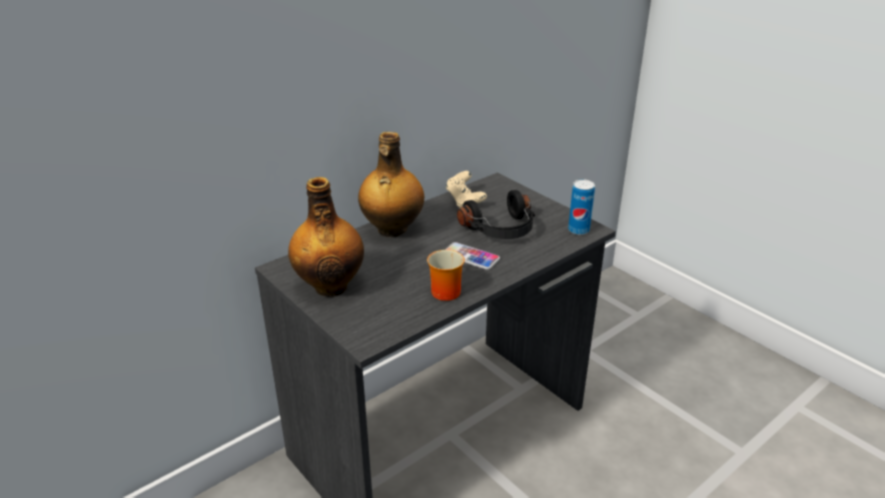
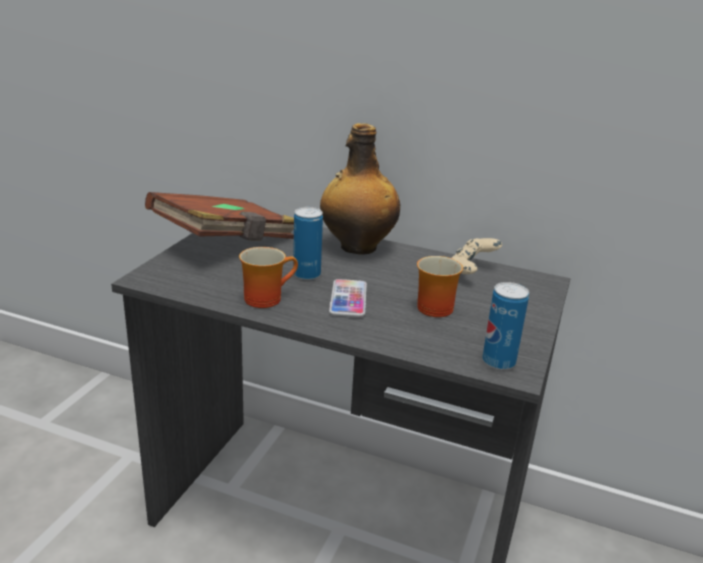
camera: 60 degrees right, 5 degrees down
(330, 286) = (227, 242): bottle -> brown book
(420, 263) = (306, 274): none -> can
(501, 230) = (430, 306): black headphones -> mug

